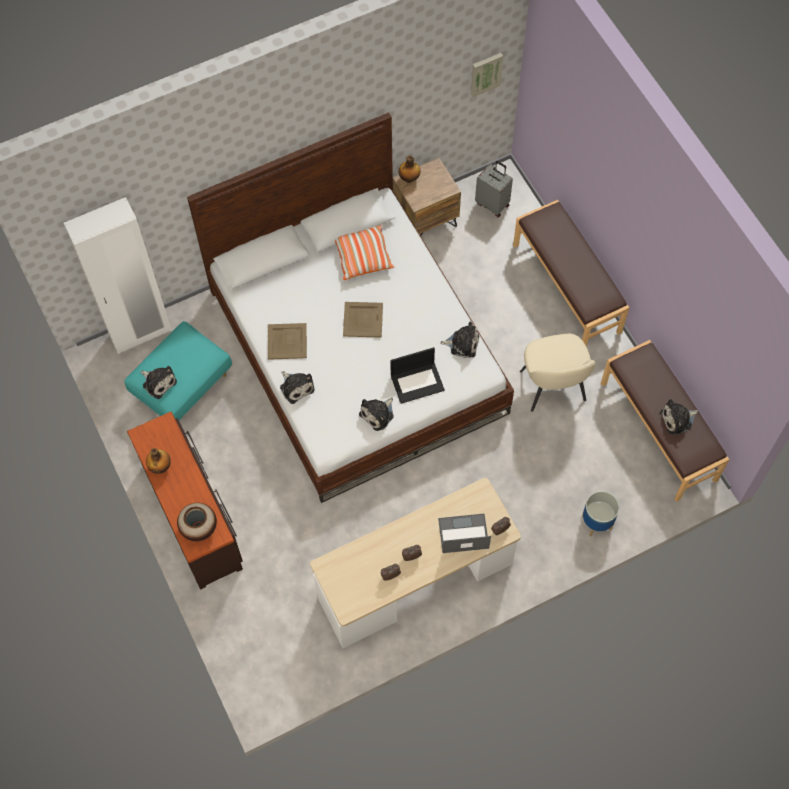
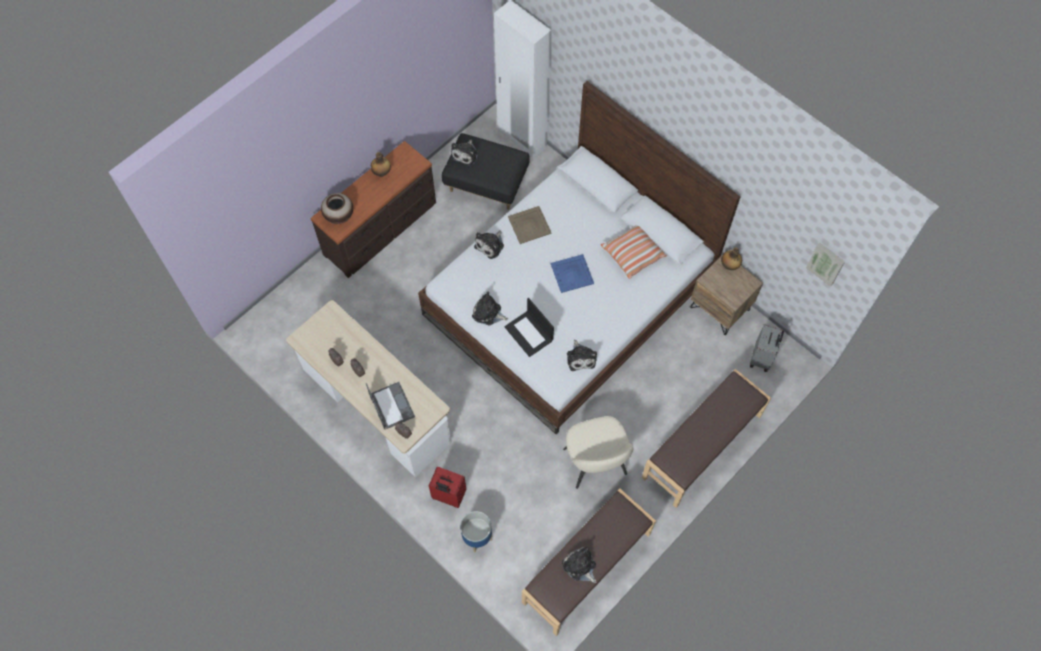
camera: 70 degrees right, 0 degrees up
(183, 387) = (487, 184): turquoise ottoman -> black ottoman
(362, 319) = (572, 273): beige tray -> blue tray
(543, 537) = (448, 496): none -> red suitcase
(553, 387) = (595, 463): beige chair -> beige chair turned 75 degrees counterclockwise

